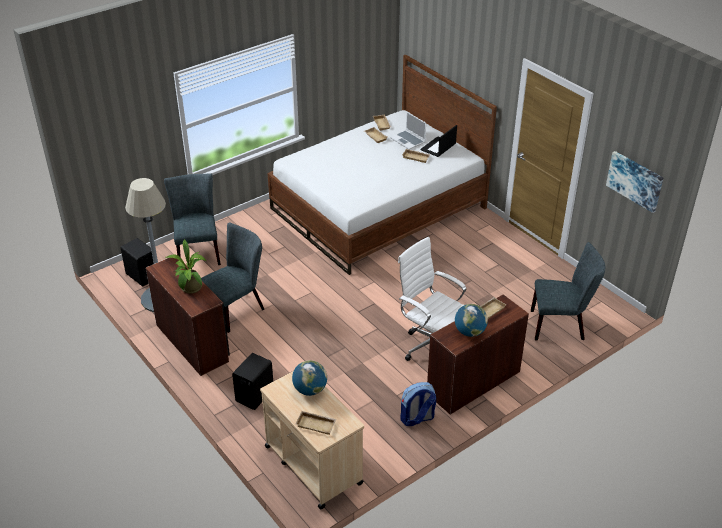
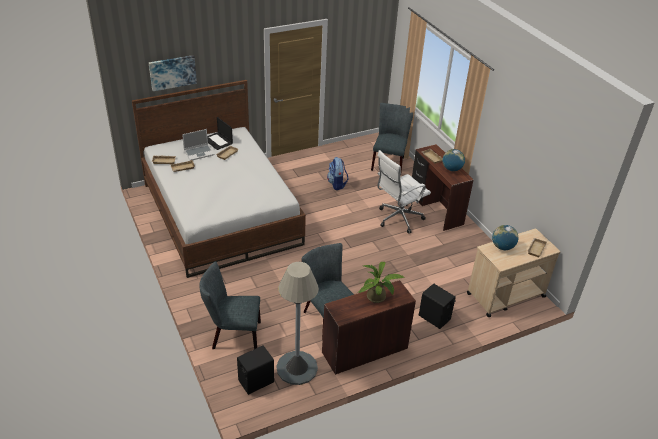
camera: 80 degrees left, 0 degrees up
(417, 418) = (466, 239): backpack -> backpack (337, 184)
(635, 180) = (367, 54): picture -> picture (172, 72)

